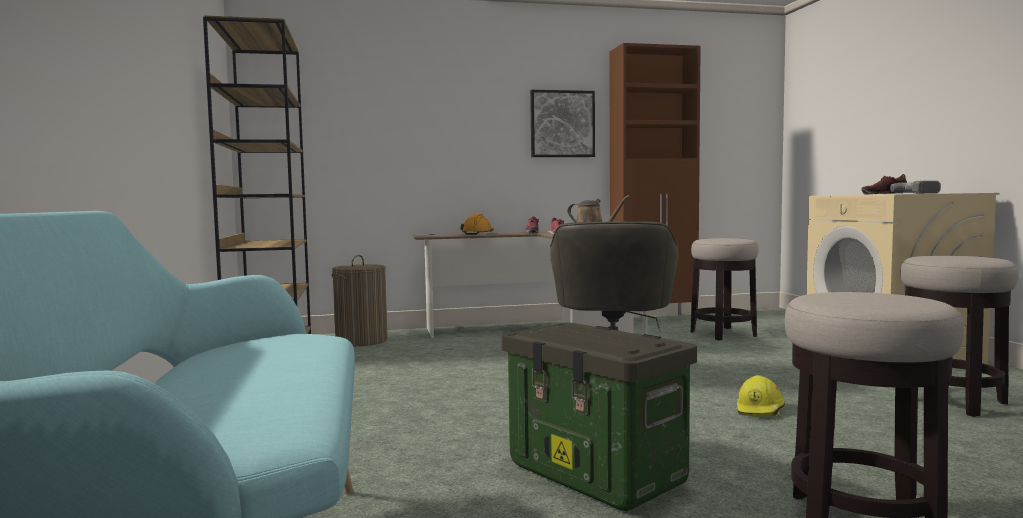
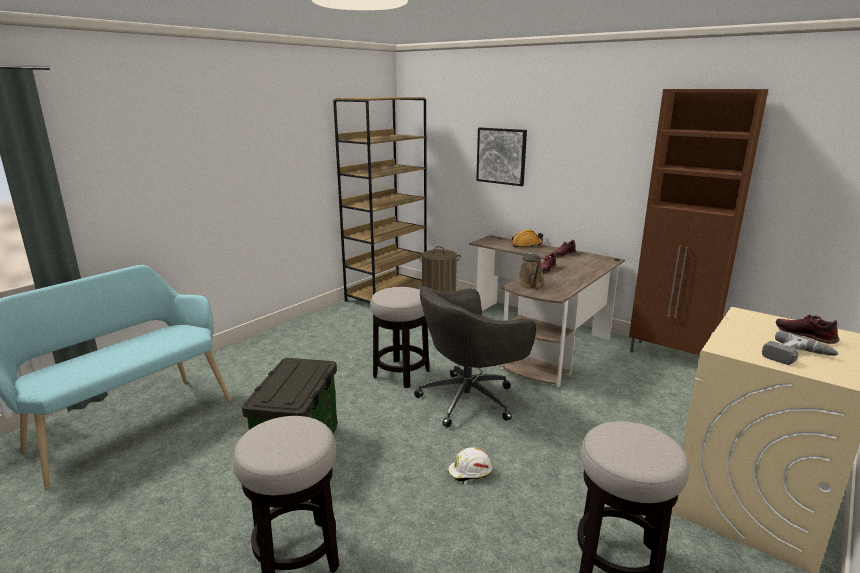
camera: 50 degrees right, 15 degrees up
(562, 124) = (617, 160): picture -> picture (501, 156)
(723, 334) = (672, 400): stool -> stool (401, 373)
(760, 410) = (470, 473): yellow hard hat -> white hard hat

